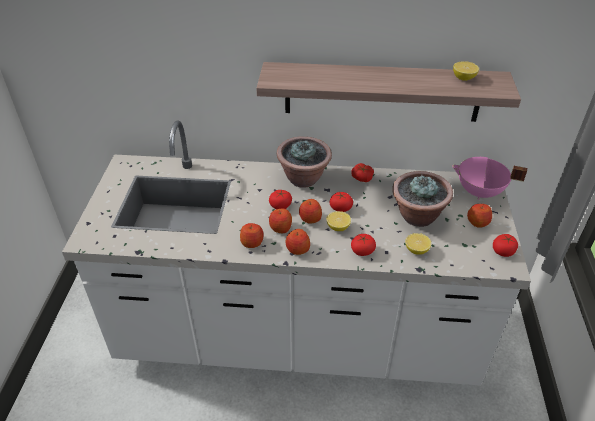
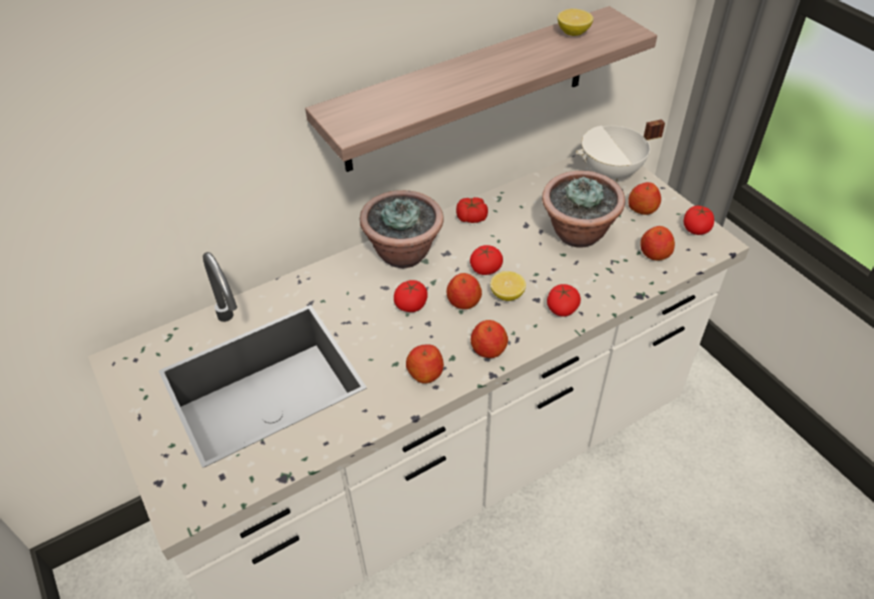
camera: 35 degrees left, 5 degrees up
(280, 228) = (441, 333): apple -> apple (654, 254)
(416, 250) = (615, 275): lemon -> none
(479, 193) = (611, 173): pink cooking pot -> white cooking pot

